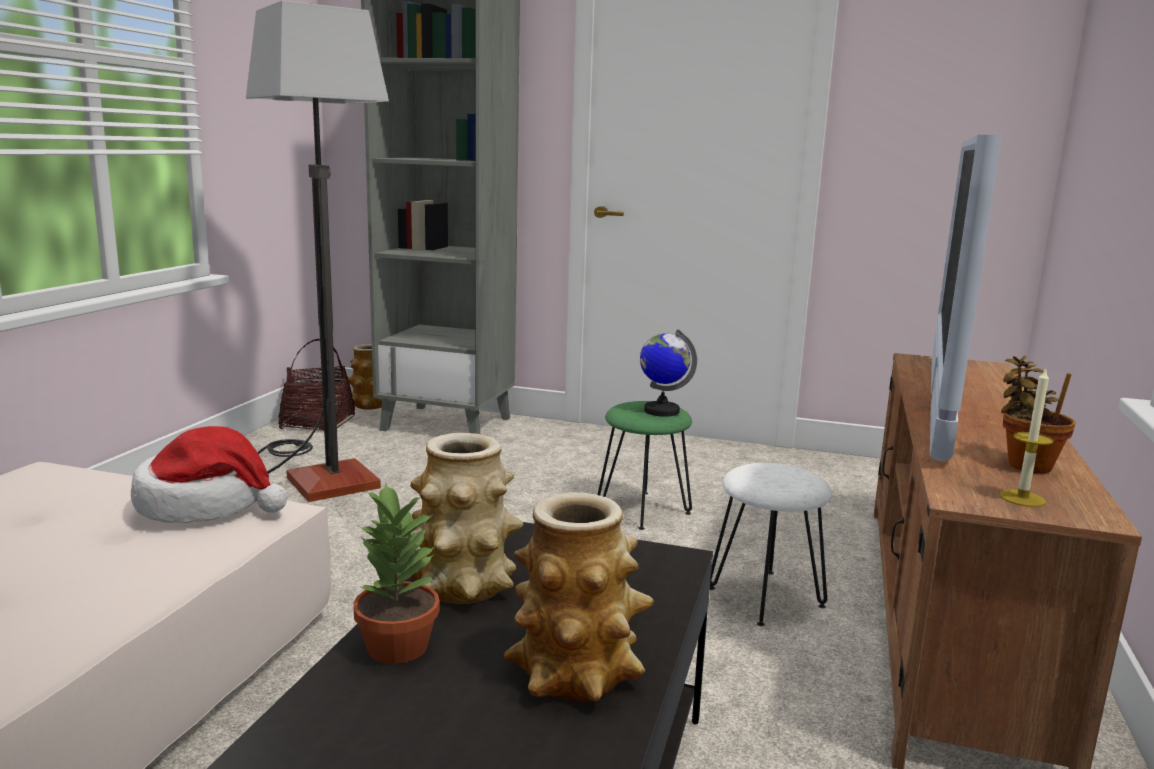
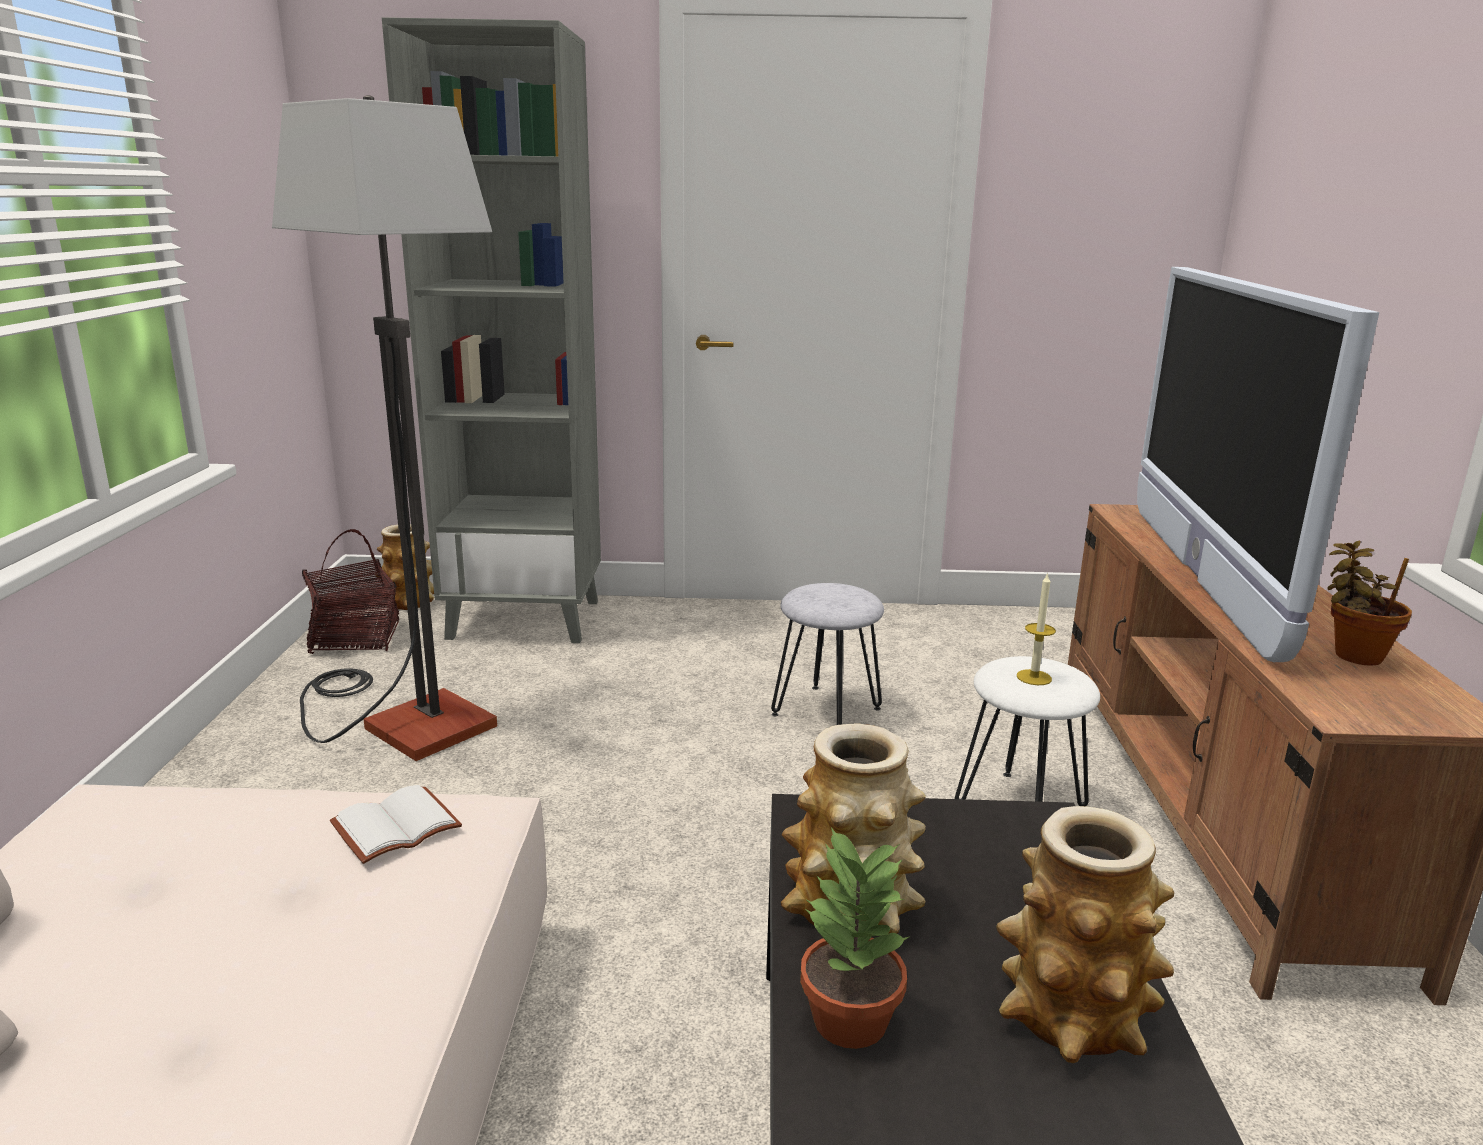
camera: 15 degrees left, 5 degrees up
(206, 504) = (396, 825): hat -> white book
(644, 510) = (827, 711): green stool -> grey stool
(661, 411) = (848, 597): globe -> none
(1022, 498) = (1392, 704): candle -> candle (1034, 677)

